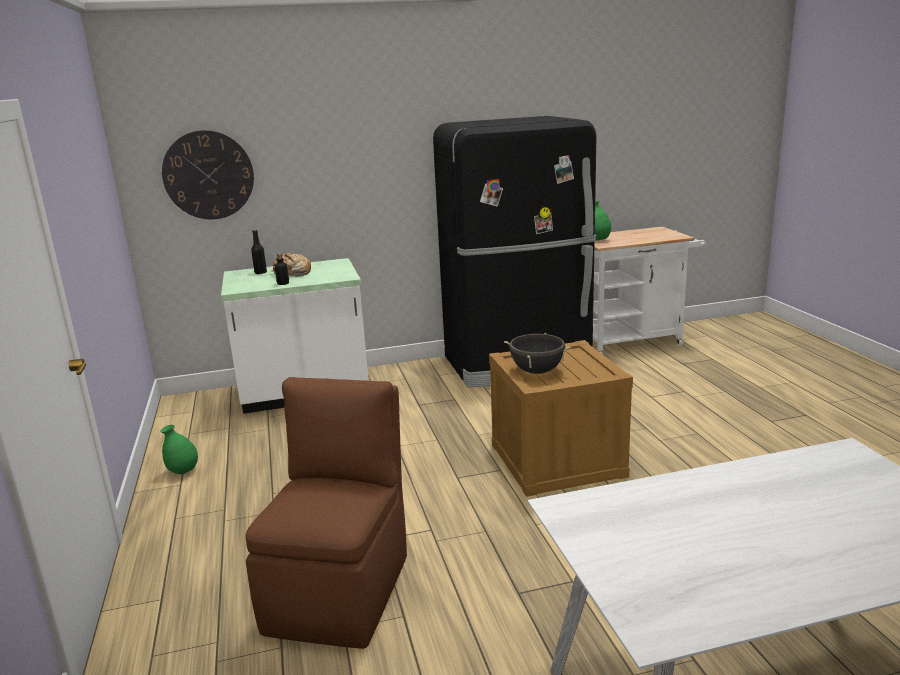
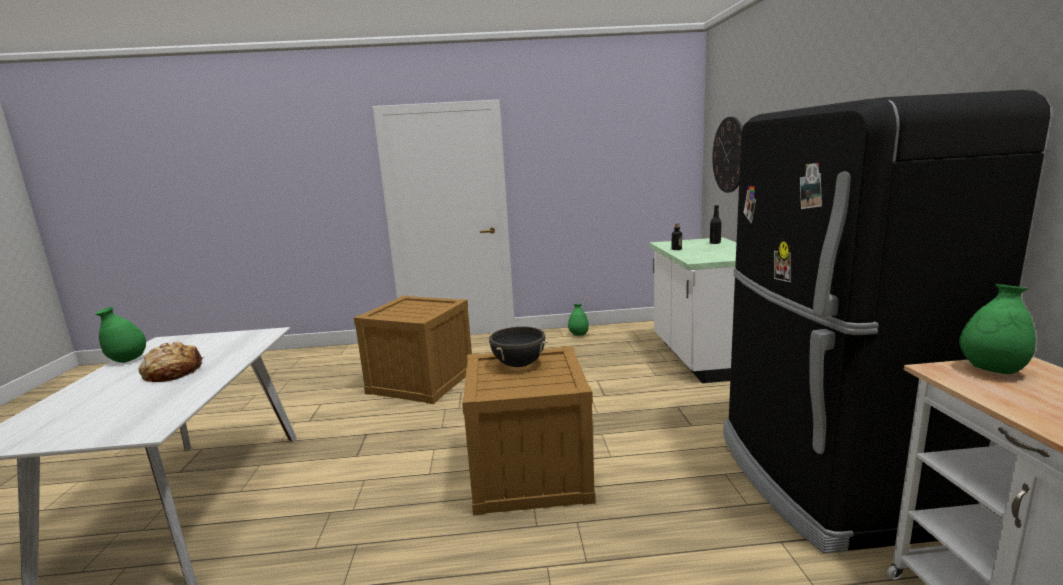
camera: 100 degrees right, 5 degrees down
(292, 273) = (711, 249): bread -> bread (173, 372)
(341, 590) = (421, 382): brown chair -> crate
(755, 606) = (128, 360): none -> green vase

